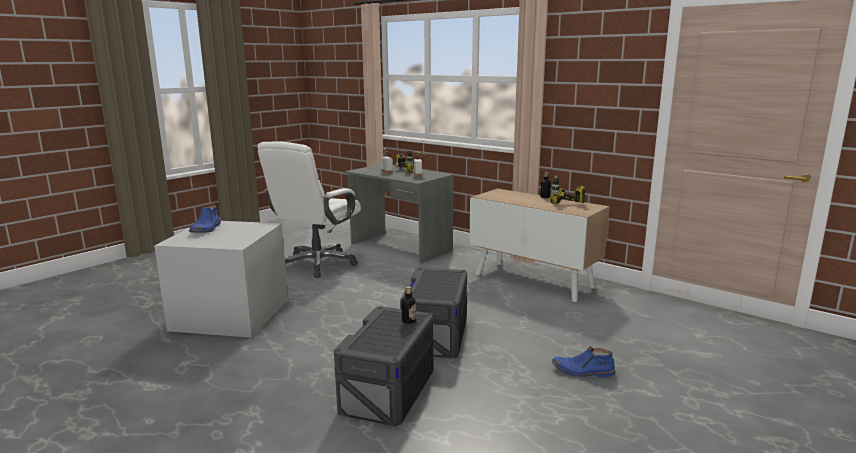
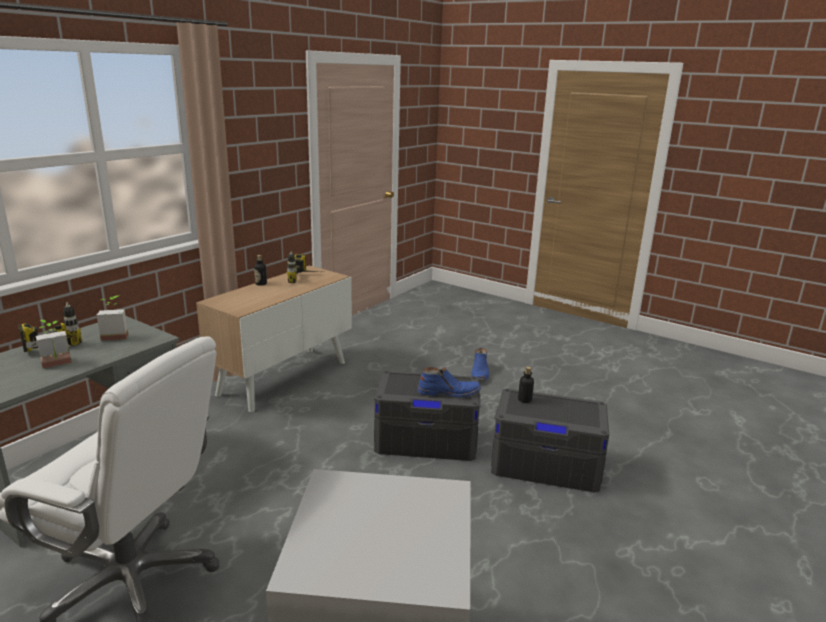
camera: 95 degrees left, 5 degrees up
(206, 229) = (351, 560): blue boot -> blue boot (448, 392)

